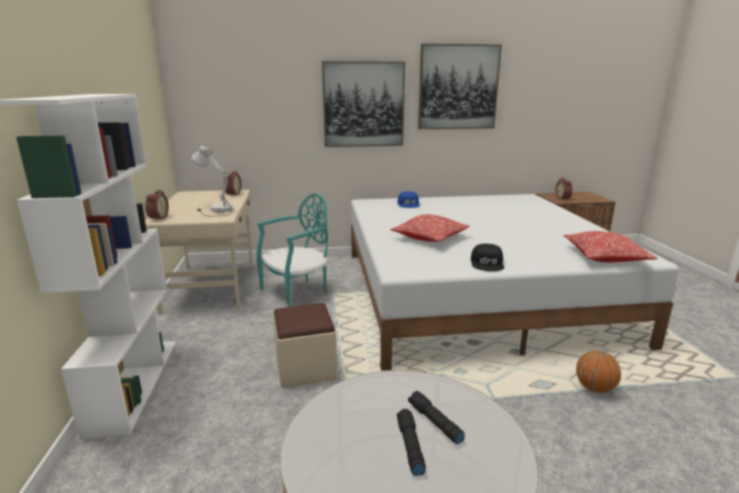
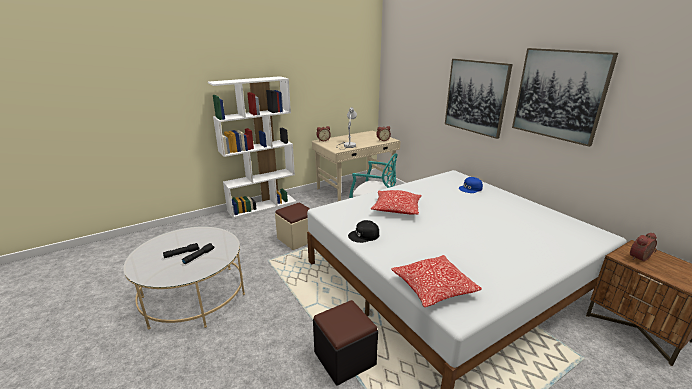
camera: 65 degrees right, 5 degrees up
(594, 388) = (345, 358): basketball -> black ottoman

